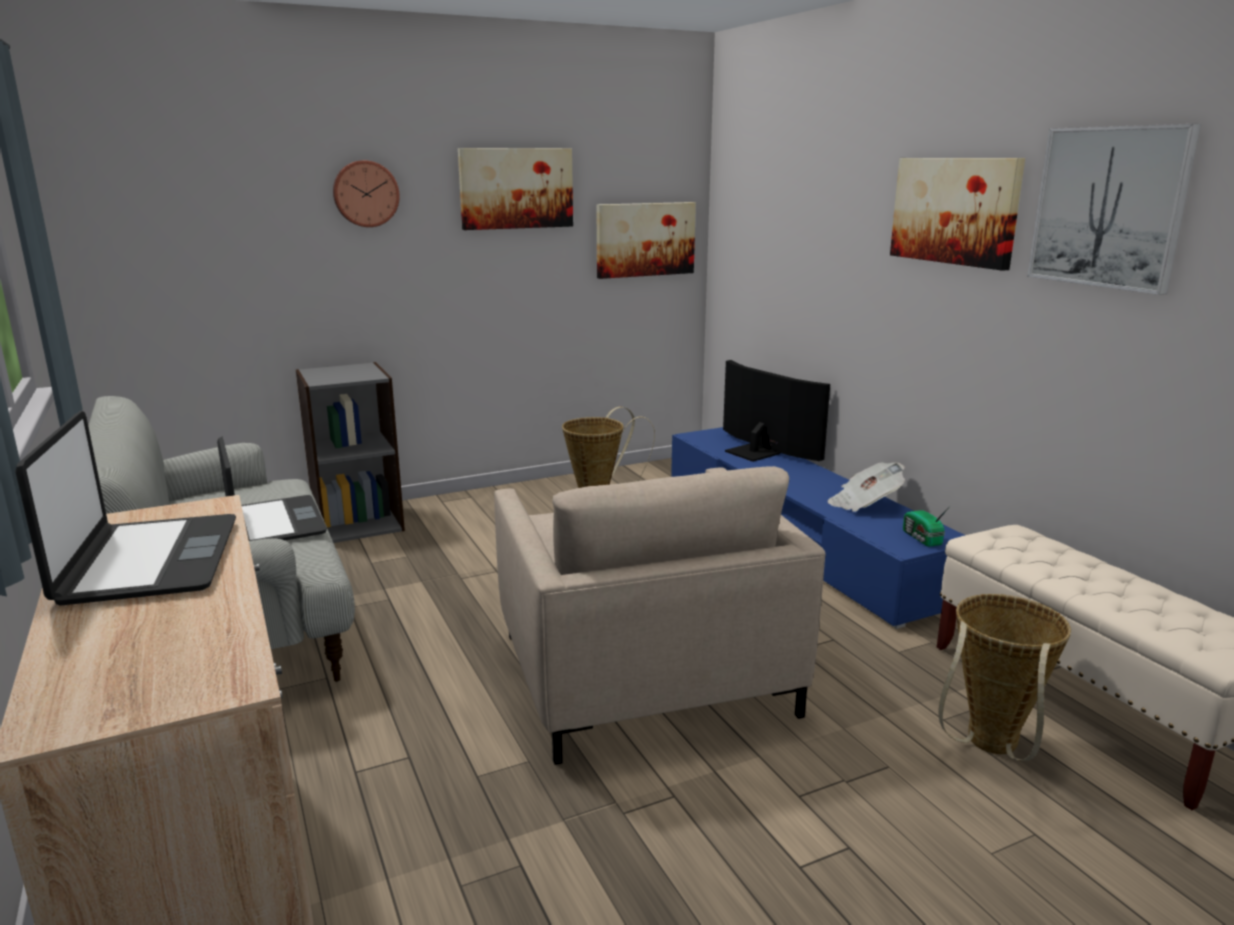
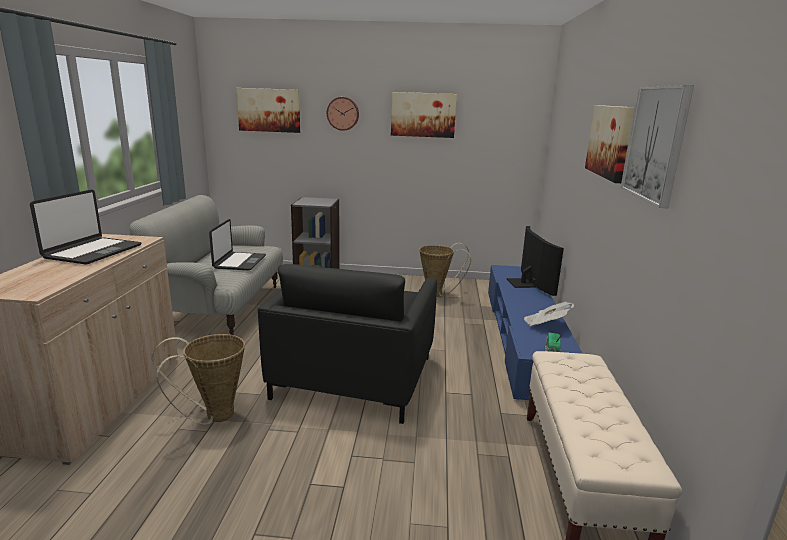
camera: 30 degrees right, 0 degrees up
(643, 674) = (353, 377): beige armchair -> black armchair
(645, 239) = (501, 149): picture -> picture (269, 110)
(989, 748) = (483, 477): basket -> basket (213, 416)

